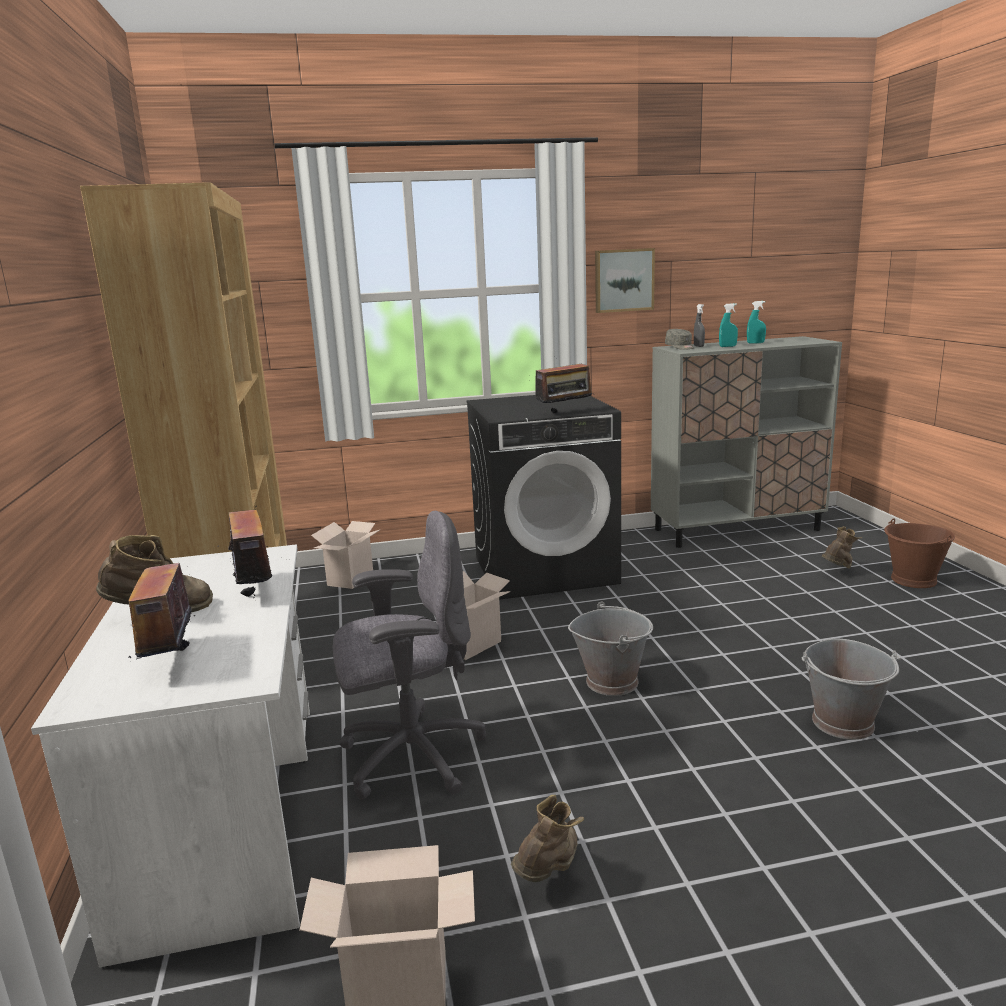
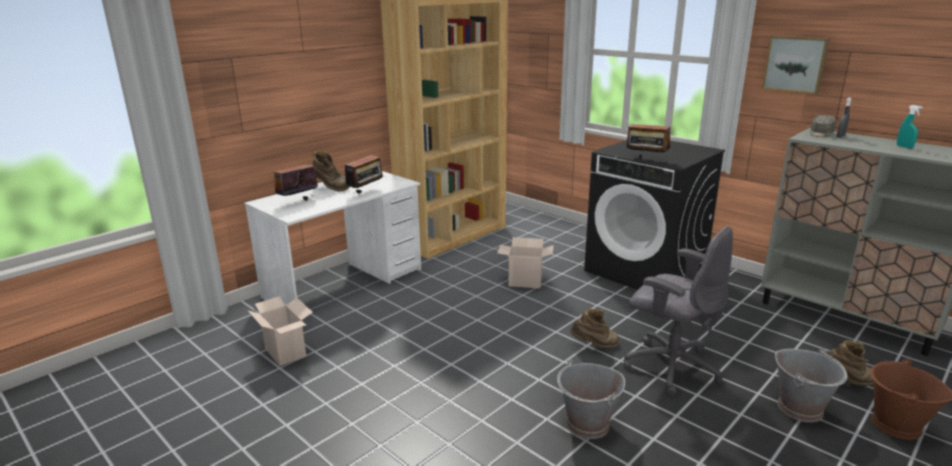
camera: 55 degrees right, 5 degrees up
(351, 580) = (548, 228): cardboard box -> none
(410, 756) = (414, 303): grey office chair -> grey office chair (670, 366)
(550, 872) = (367, 363): brown boot -> brown boot (594, 346)
(612, 681) = (539, 332): grey bucket -> grey bucket (800, 408)
(727, 346) = (860, 143): turquoise spray bottle -> none

